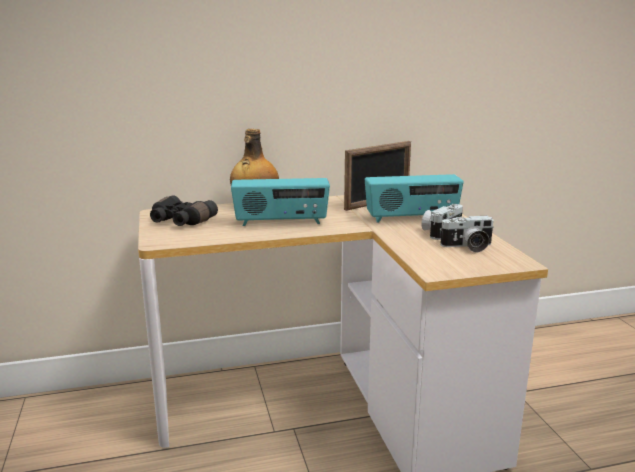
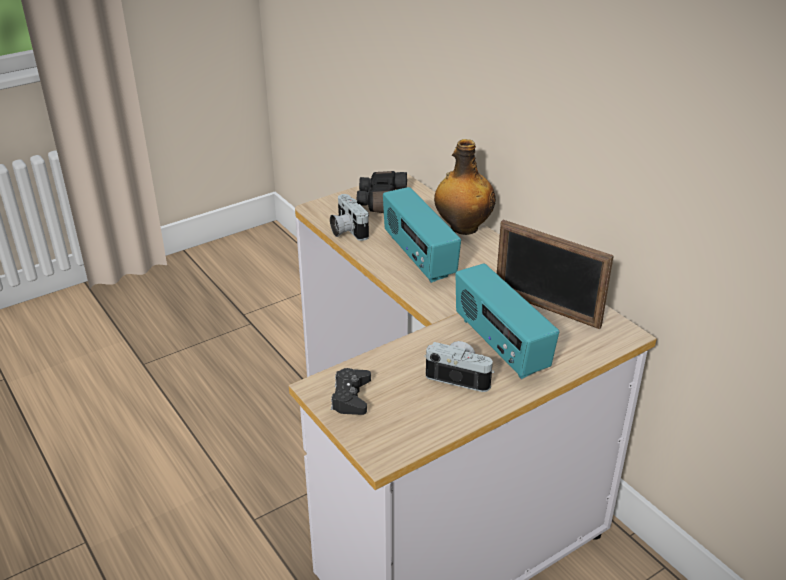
camera: 70 degrees right, 15 degrees up
(451, 263) = (351, 397): none -> black game controller
(468, 247) = (414, 405): camera -> camera (346, 230)

